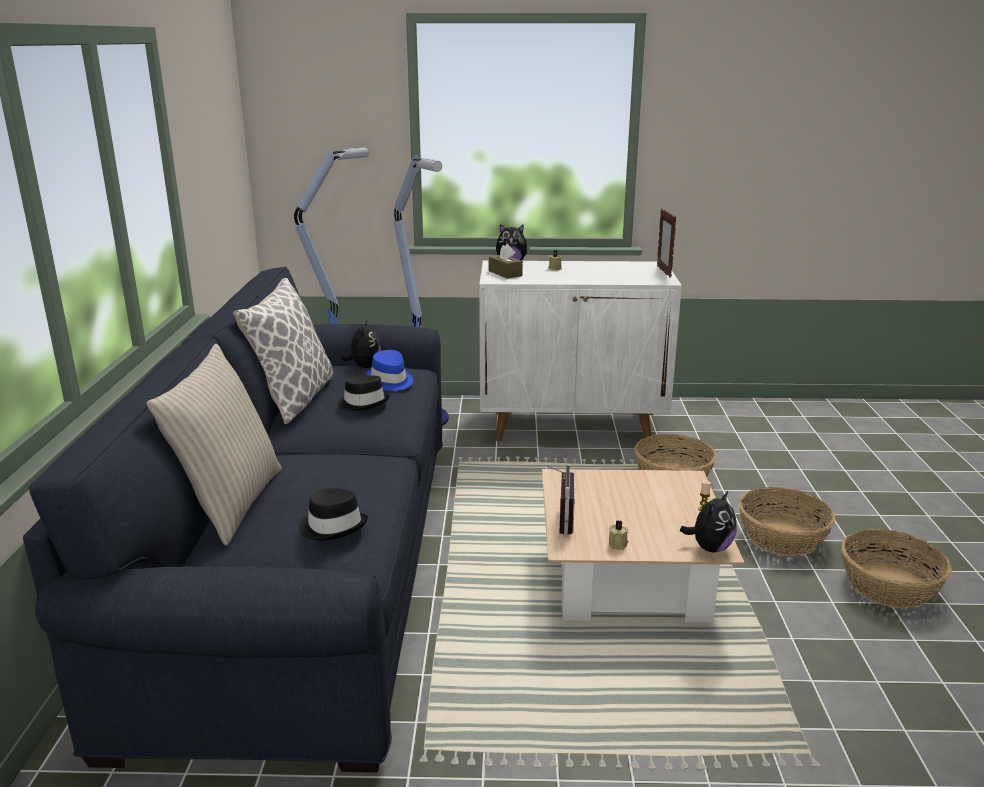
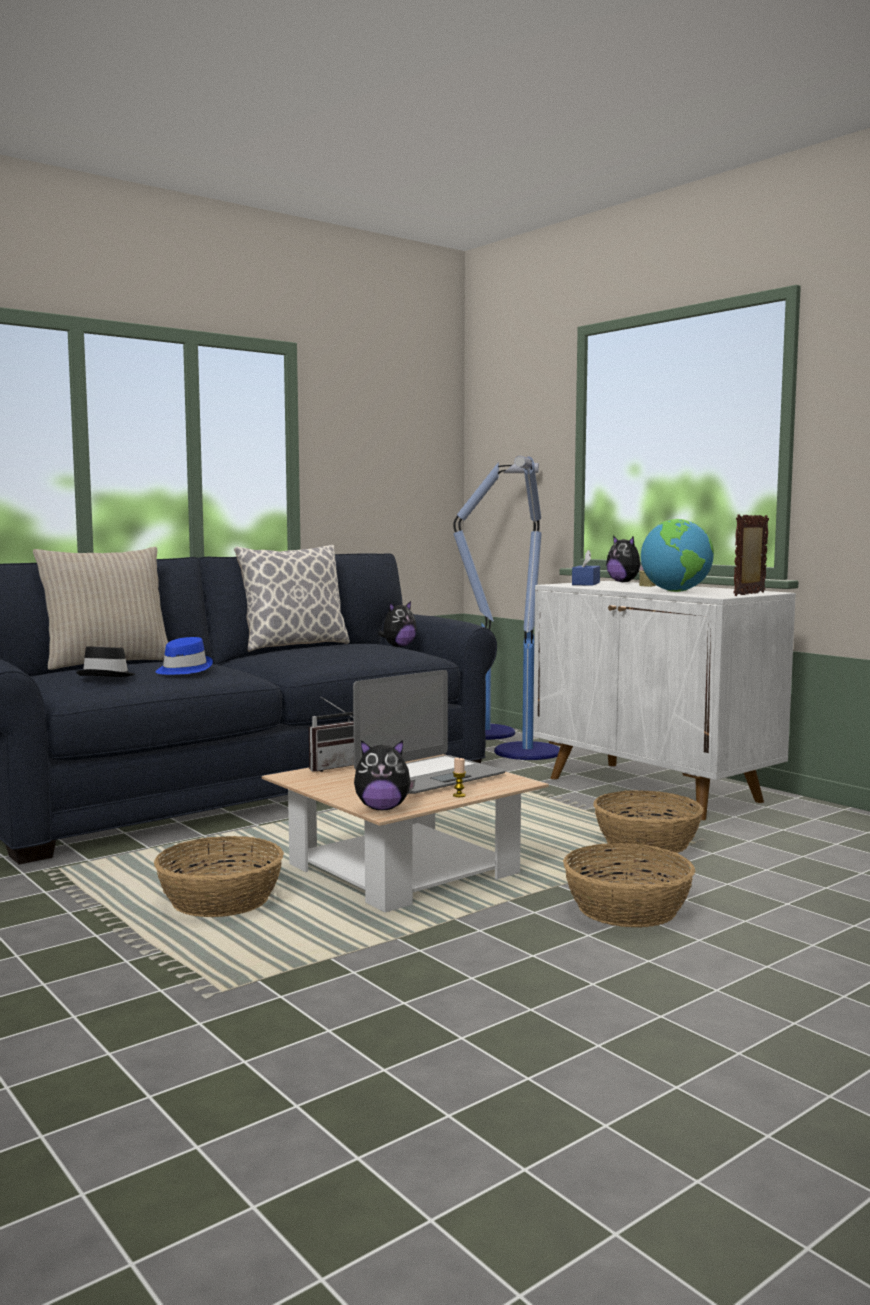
camera: 50 degrees right, 15 degrees down
(363, 403) = (320, 652): black hat -> none
(390, 381) = (378, 650): blue hat -> blue hat (182, 670)
(505, 273) = (586, 584): brown tissue box -> blue tissue box
(612, 277) = (676, 591): none -> globe
(618, 544) = (328, 785): beige candle -> none
(638, 499) = (429, 777): none -> laptop
(888, 586) = (631, 977): basket -> basket (219, 900)

